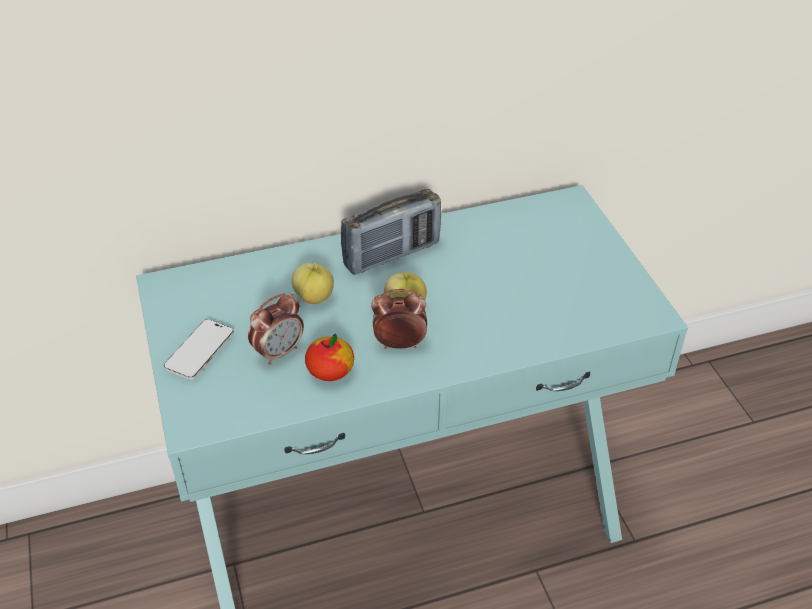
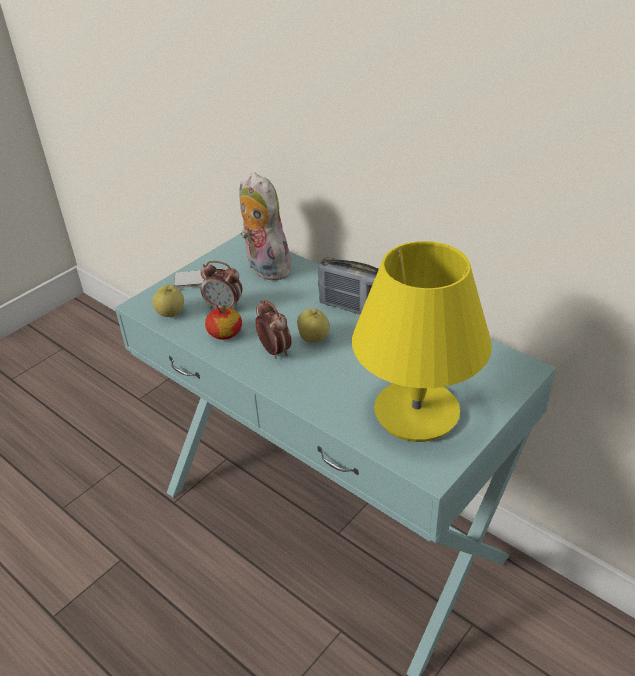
camera: 60 degrees right, 5 degrees down
(238, 289) = (264, 268): none -> plush toy
(314, 297) = (286, 298): apple -> apple (171, 313)
(575, 289) = (417, 412): none -> yellow table lamp

